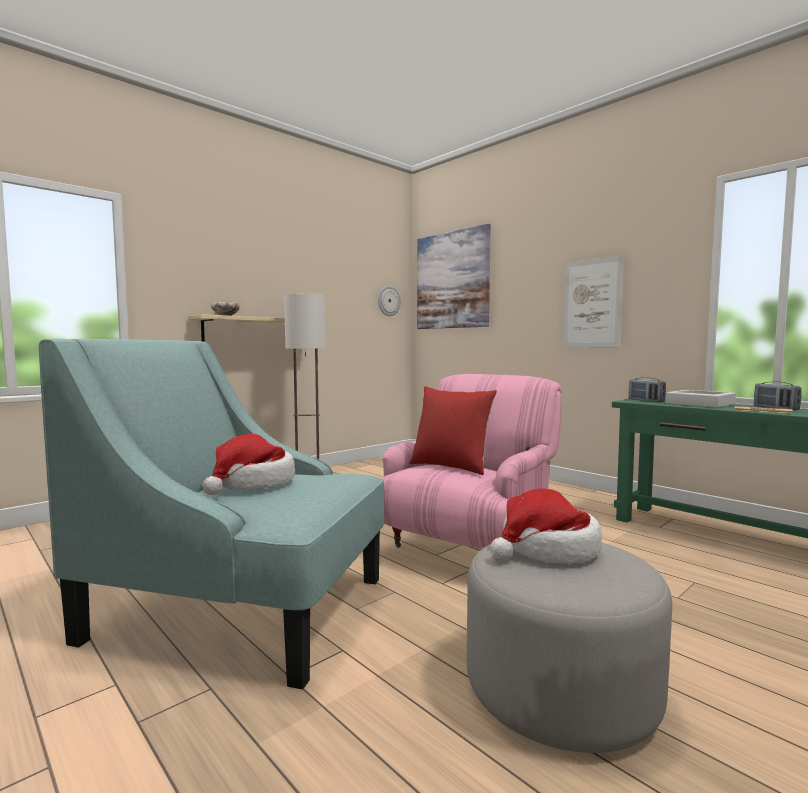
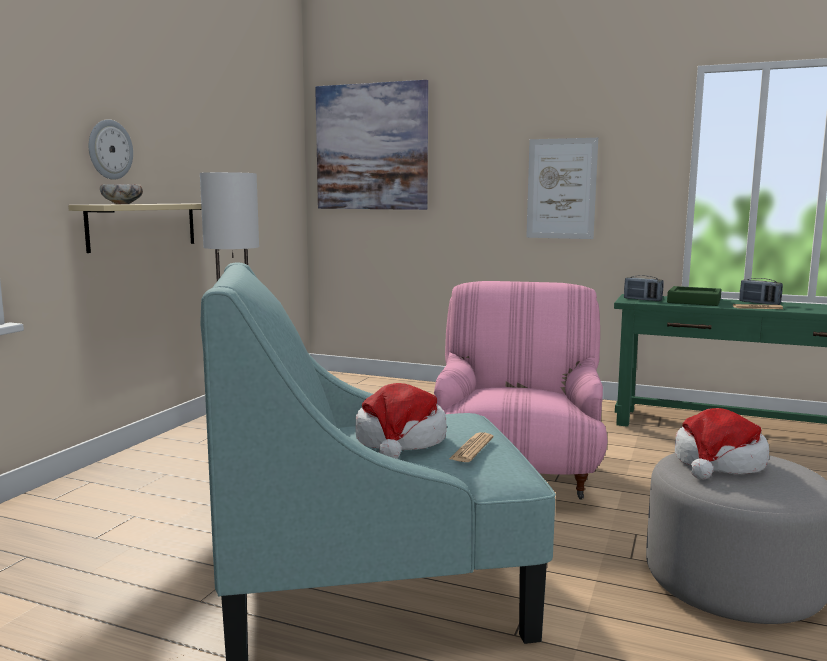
camera: 25 degrees left, 5 degrees up
(291, 496) = (471, 448): none -> newspaper
(388, 301) = (284, 171): wall clock -> wall clock (109, 149)
(451, 466) = (515, 391): red pillow -> none
(700, 404) = (694, 301): grey tray -> green tray

